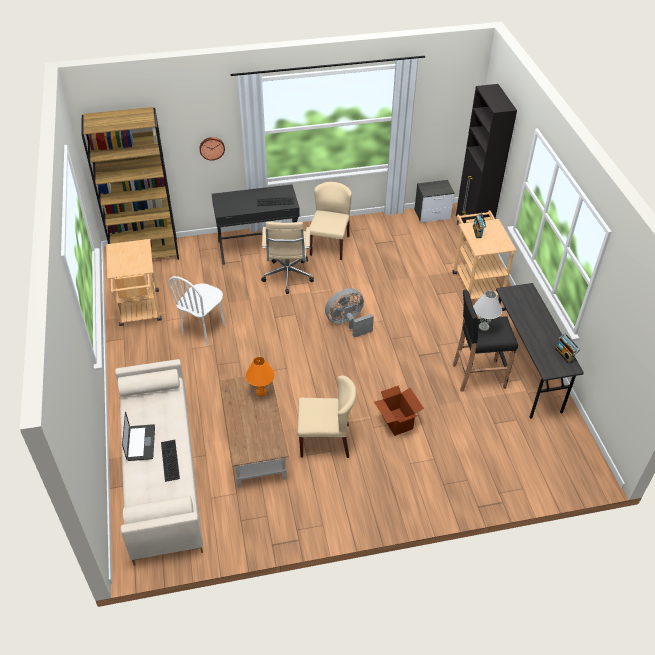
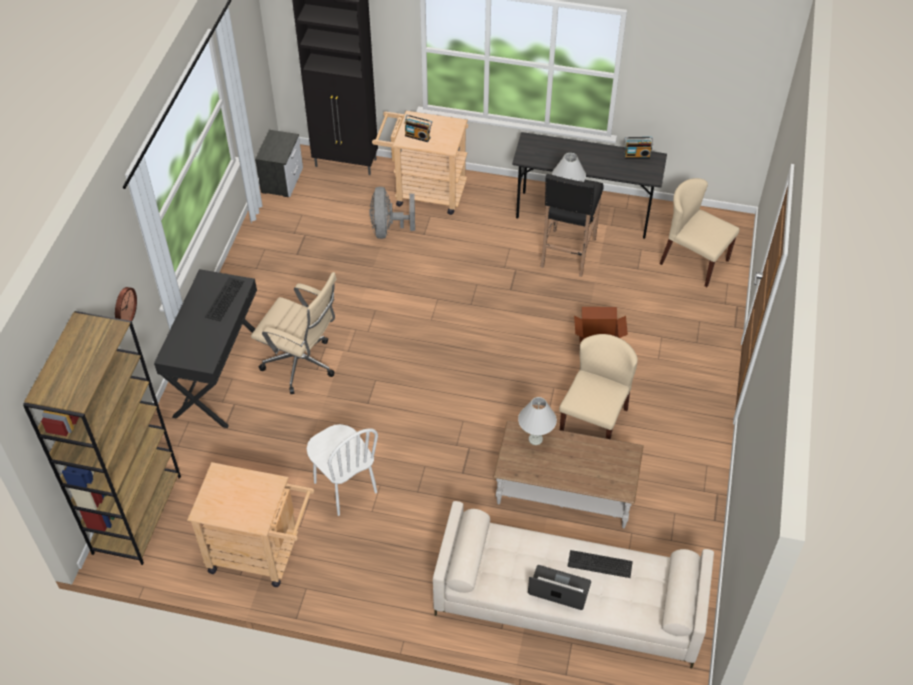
camera: 65 degrees left, 5 degrees up
(261, 392) = (535, 439): orange table lamp -> white table lamp
(329, 245) = (269, 300): beige chair -> beige chair (693, 261)
(347, 323) = (422, 334): grey fan -> grey fan (388, 229)

